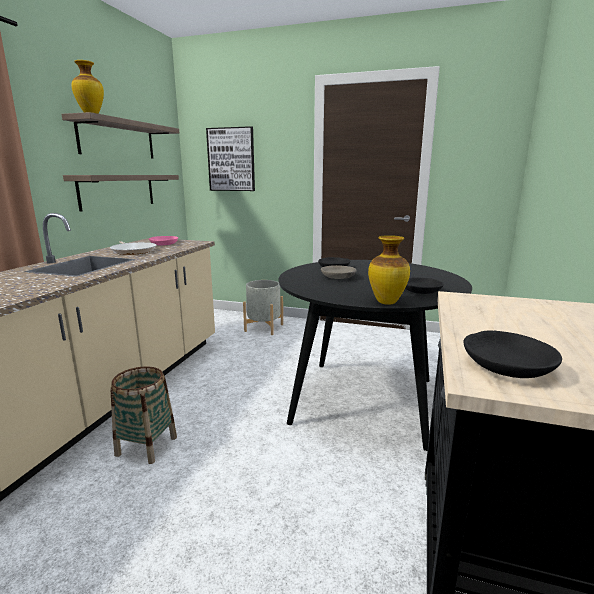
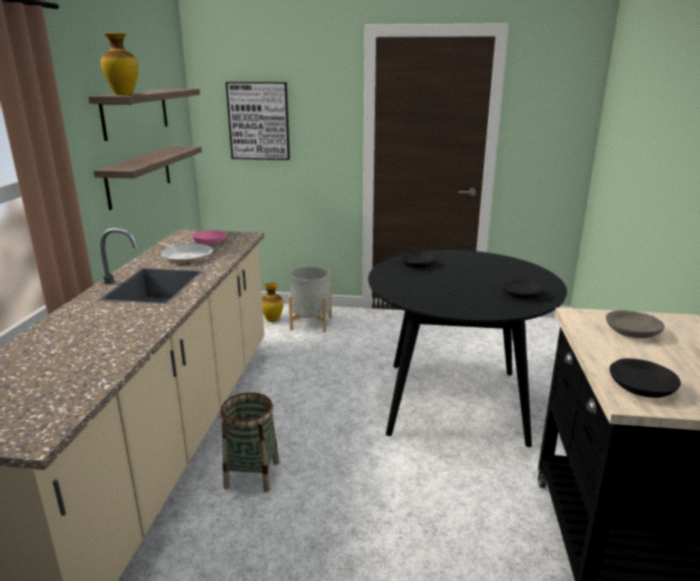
camera: 10 degrees left, 5 degrees up
(338, 277) = (431, 279): grey bowl -> grey bowl (633, 332)
(387, 302) = (497, 312): vase -> vase (273, 320)

